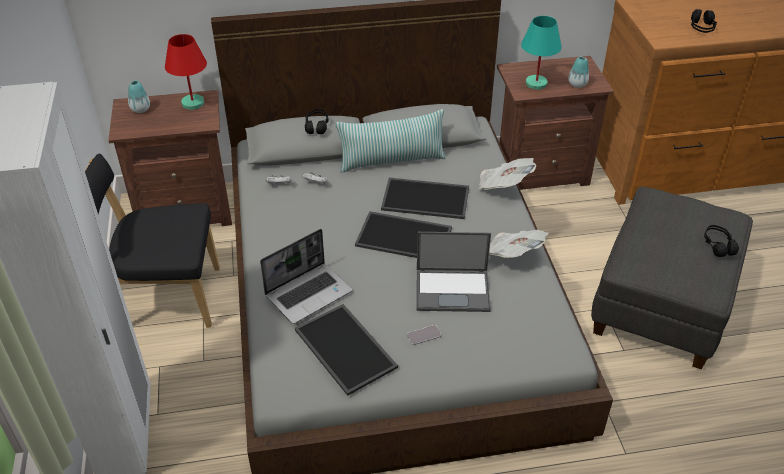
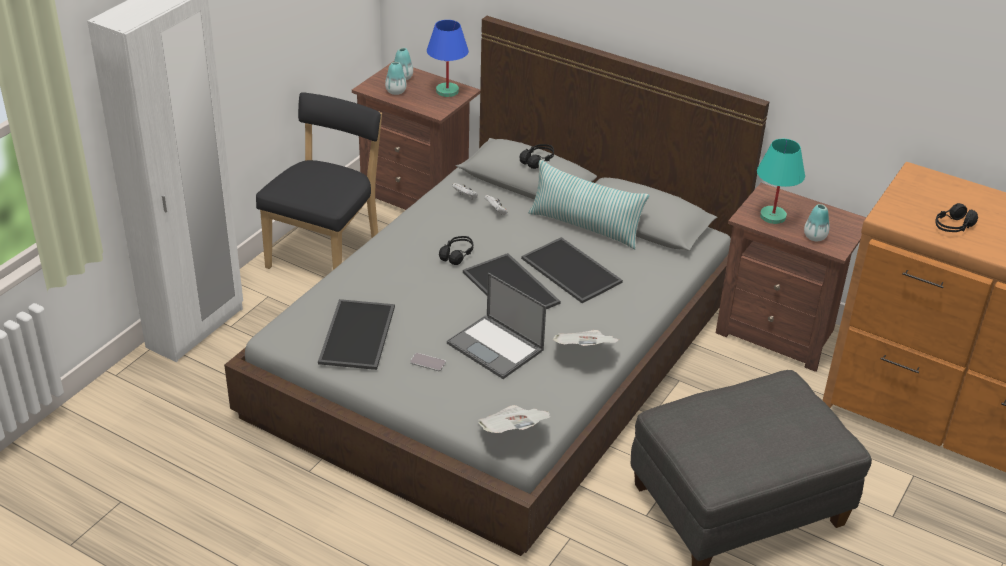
camera: 40 degrees right, 5 degrees down
(150, 124) = (396, 91): none -> vase
(166, 298) = (327, 253): black chair -> black chair turned 75 degrees clockwise
(193, 103) = (448, 91): red table lamp -> blue table lamp
(309, 293) = (382, 284): laptop -> none
(503, 185) = (657, 297): newspaper -> newspaper (512, 432)
(718, 245) = (781, 452): black headphones -> black headphones (457, 255)

